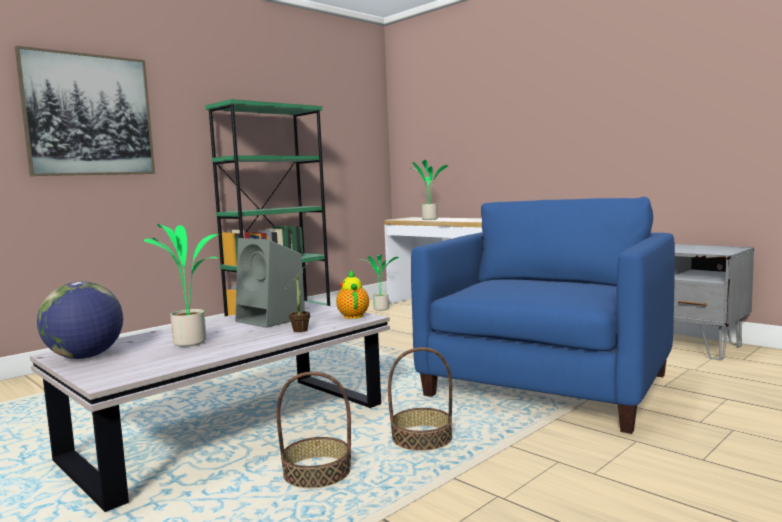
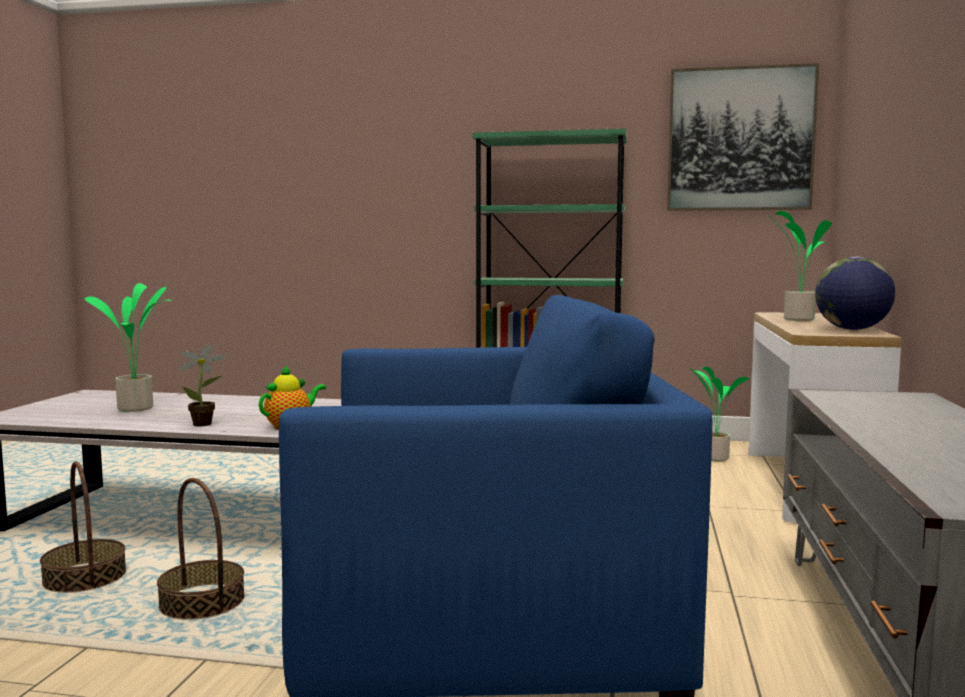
camera: 55 degrees right, 0 degrees up
(85, 357) = (77, 399): globe -> globe (852, 329)
(89, 115) = (354, 163): picture -> picture (740, 139)
(272, 319) = (250, 409): grey speaker -> none

